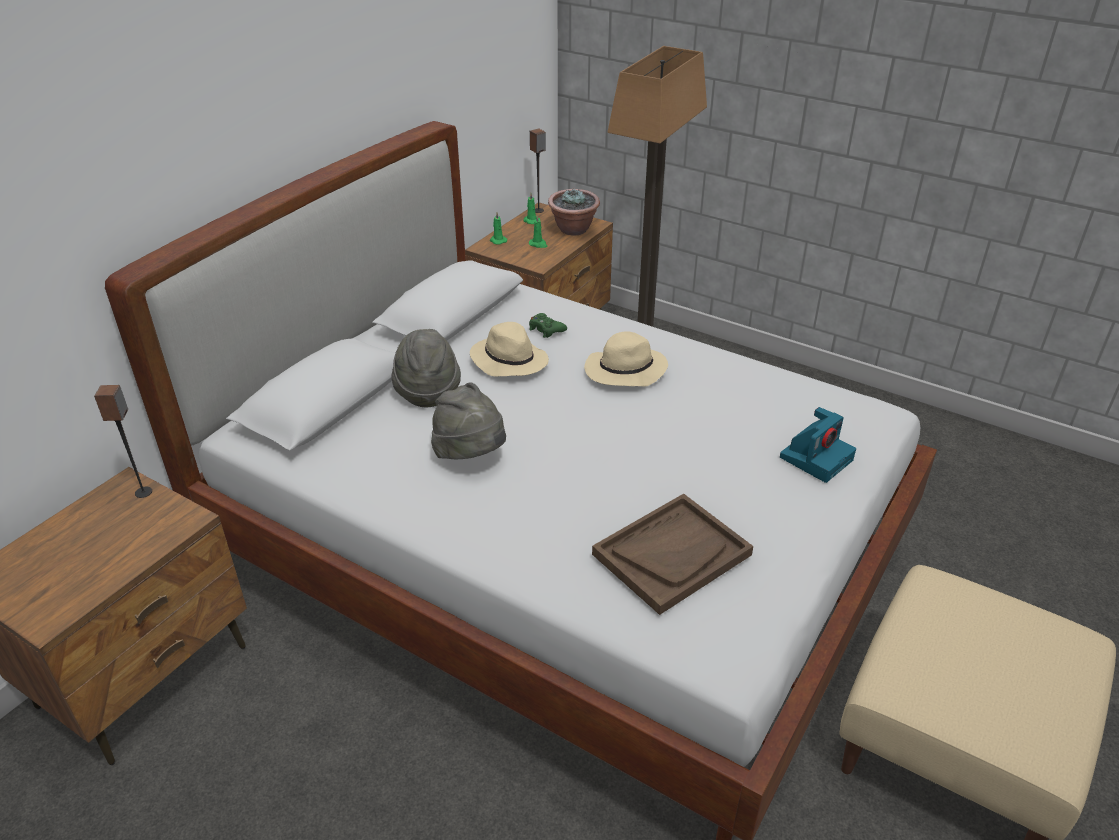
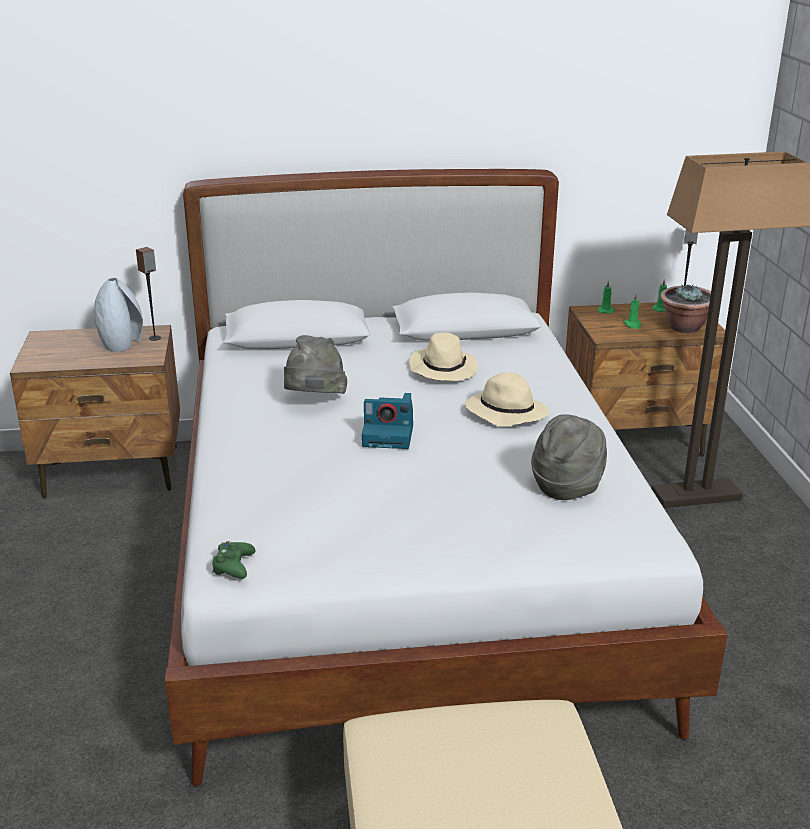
camera: 50 degrees right, 10 degrees down
(119, 524) = (122, 345): none -> grey vase
(427, 391) = (360, 360): grey hat -> grey hat (567, 485)
(546, 329) = (505, 365): green game controller -> green game controller (233, 566)
(672, 554) = (306, 507): brown tray -> none
(816, 457) = (528, 531): camera -> camera (389, 435)

